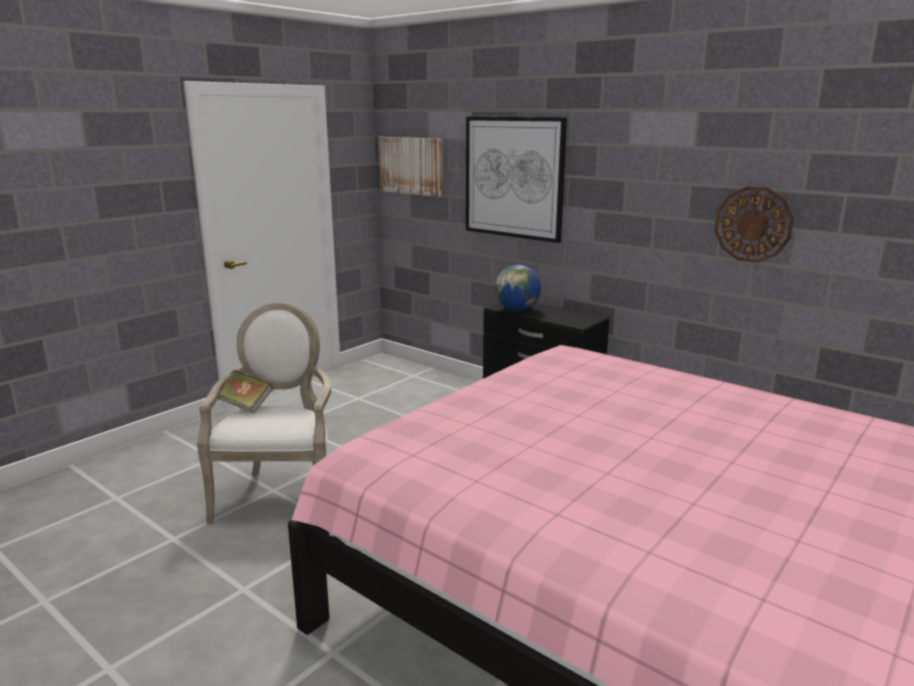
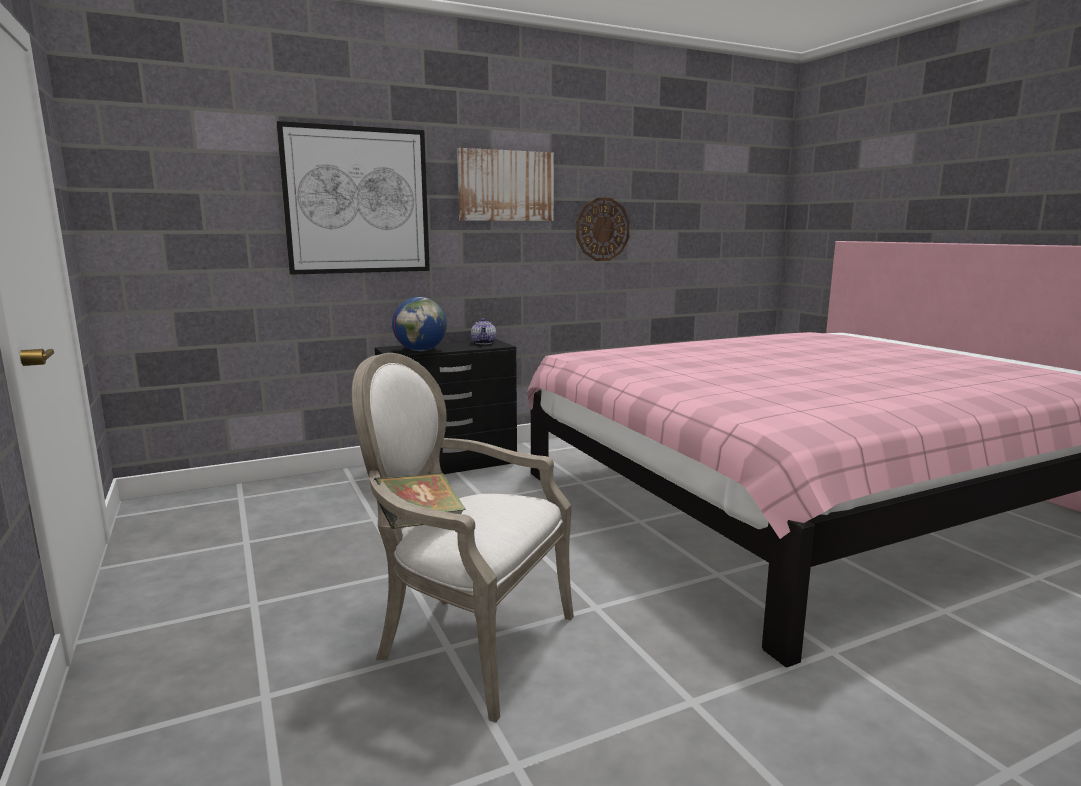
camera: 65 degrees left, 5 degrees down
(411, 165) = (165, 190): picture -> picture (506, 186)
(579, 318) = (484, 343): none -> teapot

